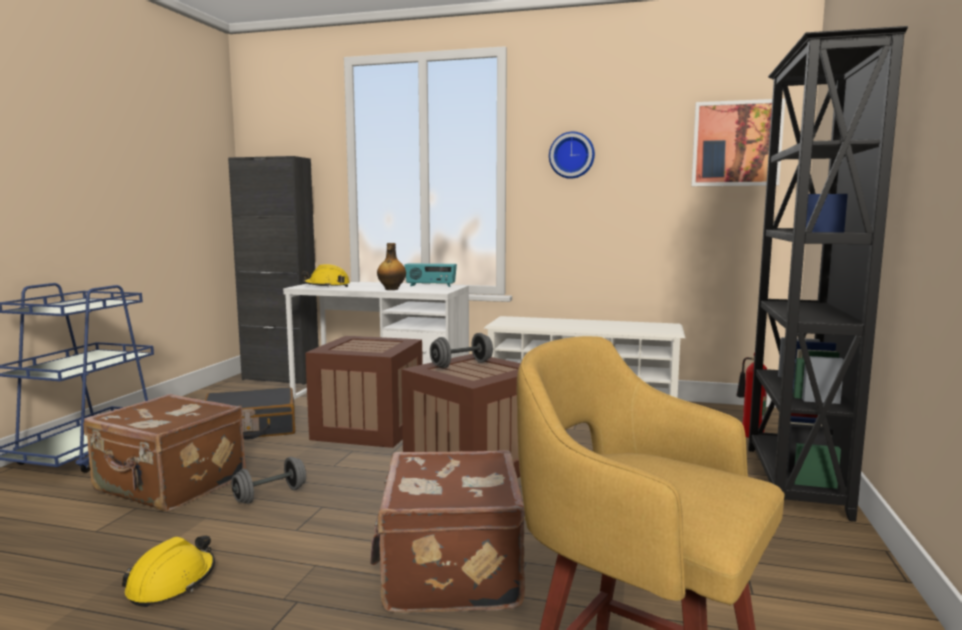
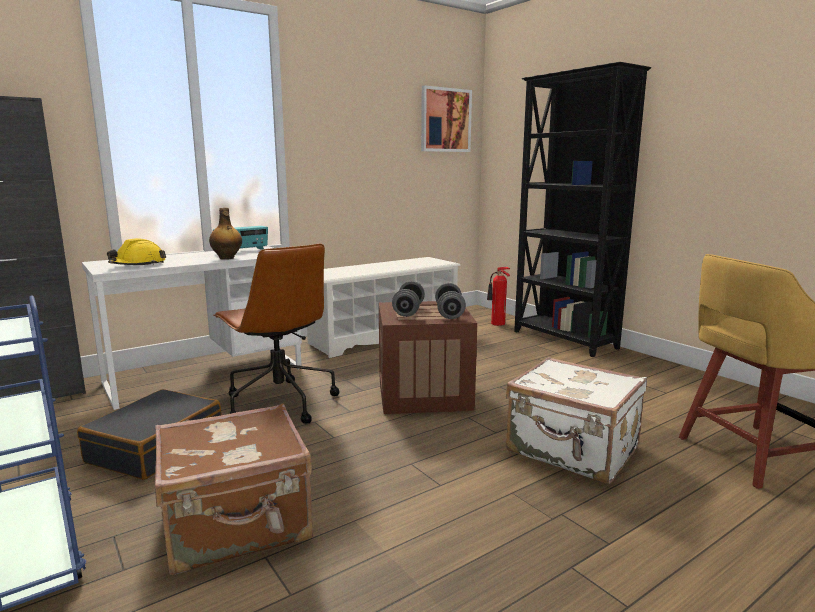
camera: 50 degrees left, 5 degrees up
(172, 583) = (472, 565): yellow hard hat -> none
(270, 495) = (352, 479): grey dumbbell -> grey dumbbell (449, 313)
(369, 429) = (279, 402): crate -> brown office chair
(449, 572) = (572, 451): brown suitcase -> white suitcase
(572, 155) = (339, 121): wall clock -> none

